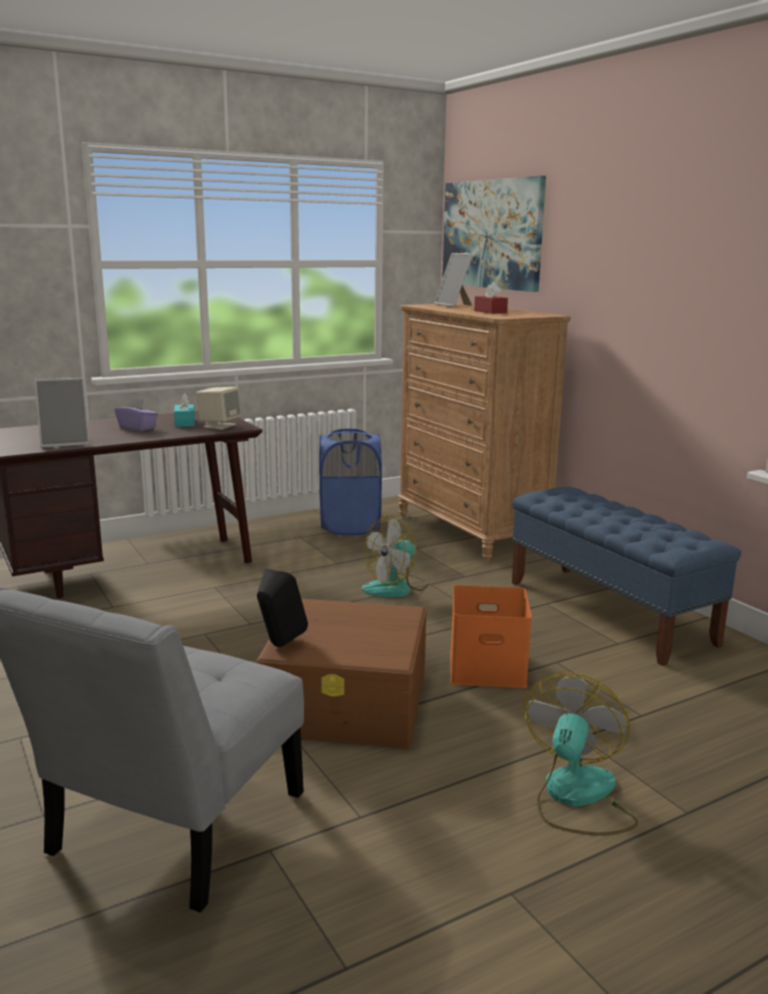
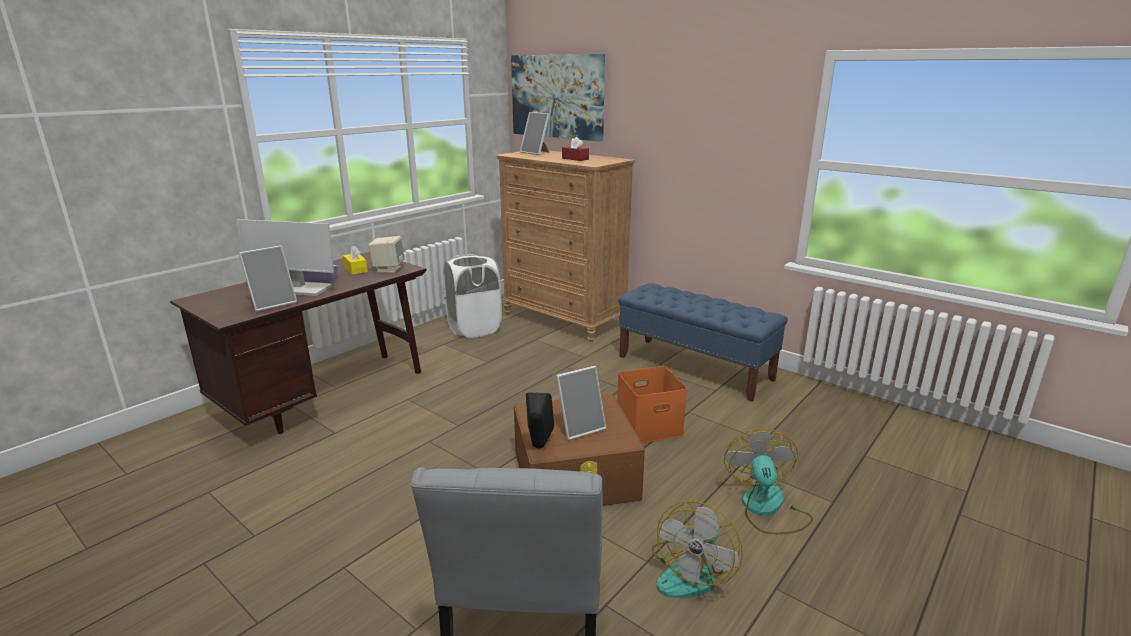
camera: 20 degrees left, 5 degrees up
(102, 433) = (295, 289): none -> monitor
(184, 422) = (356, 269): turquoise tissue box -> yellow tissue box
(348, 635) = (580, 427): none -> picture frame
(349, 526) = (474, 329): blue laundry basket -> white laundry basket
(396, 587) = (544, 374): fan -> fan (691, 572)

